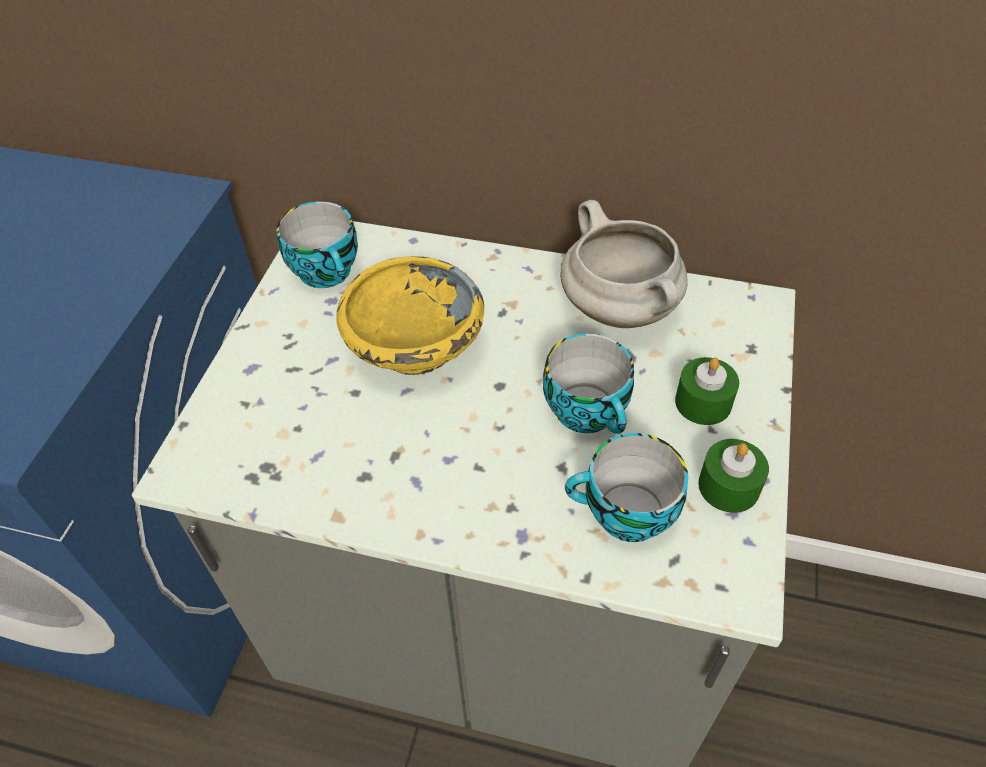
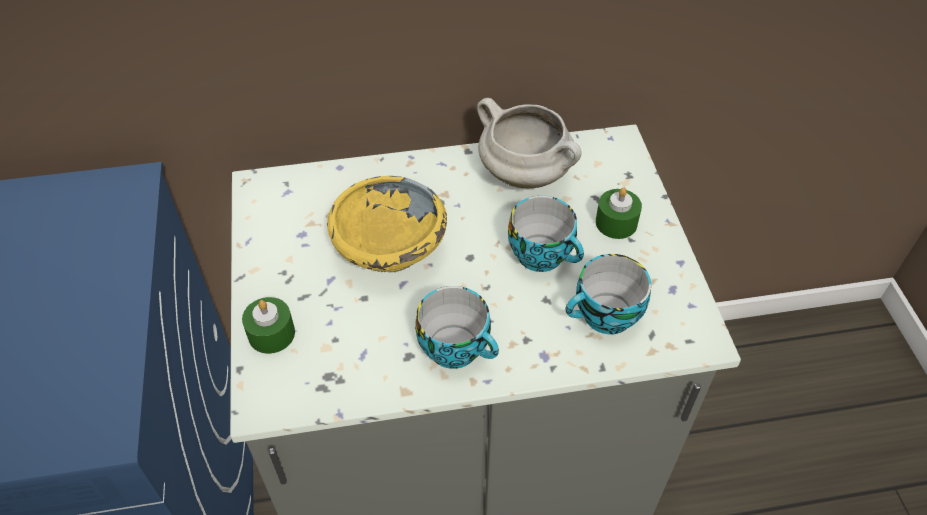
camera: 25 degrees left, 0 degrees up
(328, 272) = (286, 212): cup -> cup (458, 348)
(728, 486) = (661, 274): green candle -> green candle (271, 334)

